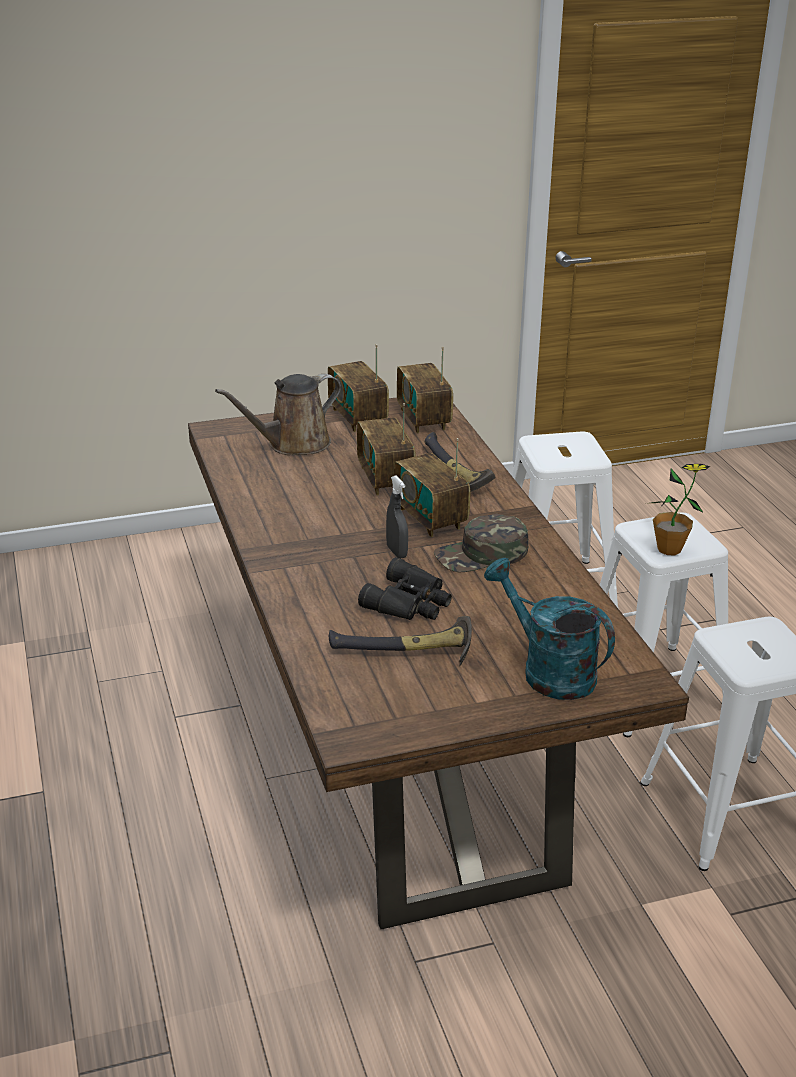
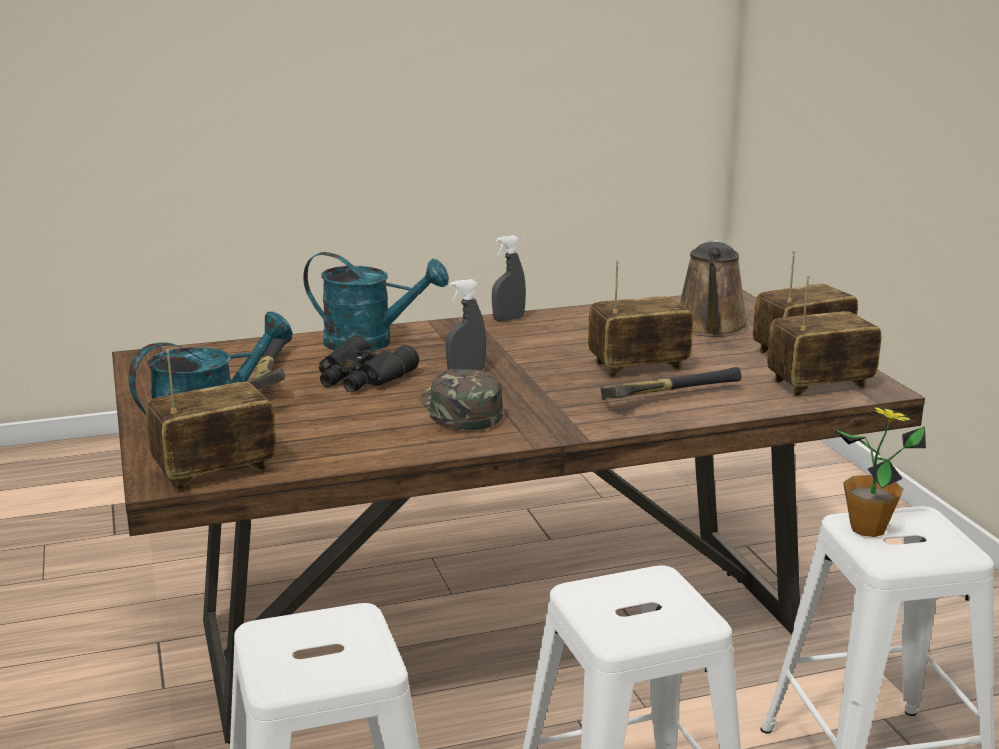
camera: 90 degrees right, 10 degrees down
(254, 531) = (508, 319): none -> grey spray bottle
(293, 444) = (710, 328): brown watering can -> brown watering can turned 135 degrees counterclockwise
(314, 601) = (370, 343): none -> turquoise watering can
(430, 518) = (544, 387): radio -> radio (215, 472)
(669, 549) = (597, 600): potted plant -> potted plant (868, 529)

